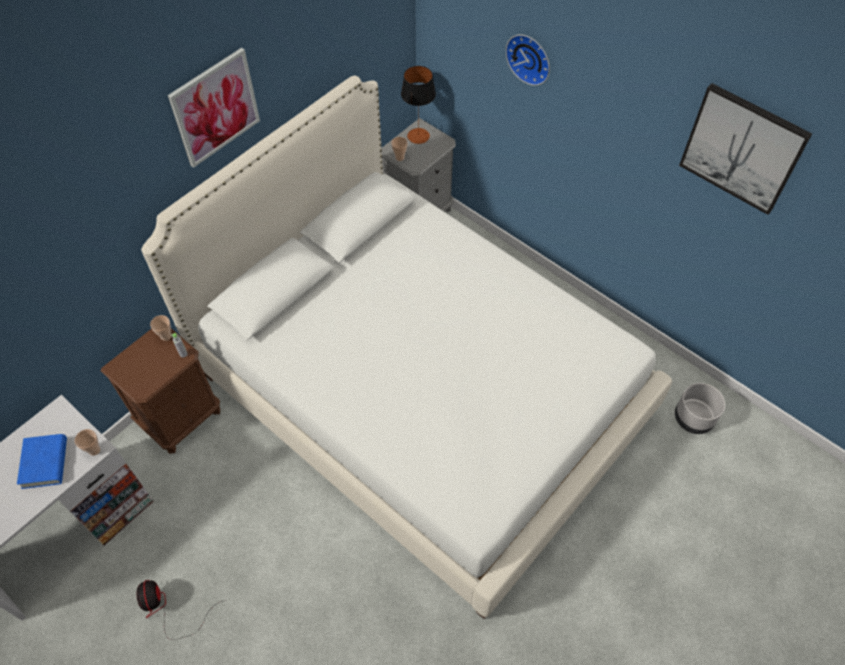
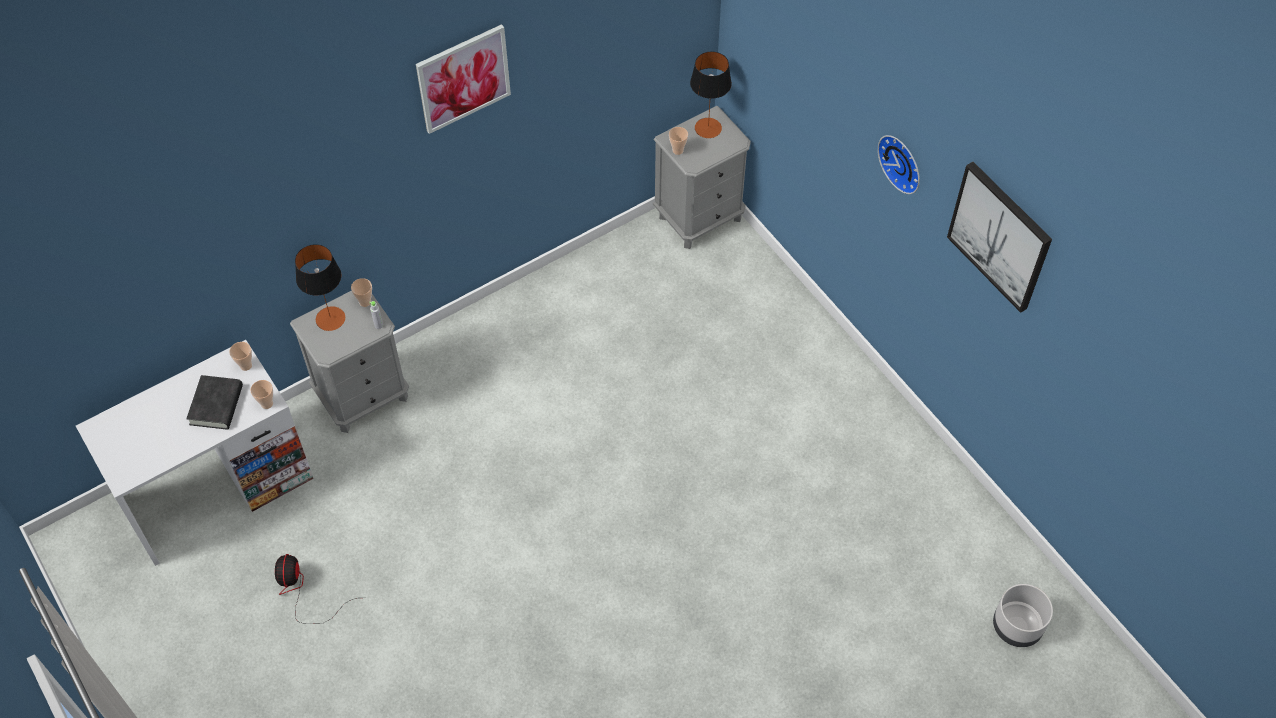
camera: 15 degrees right, 0 degrees up
(45, 463) = (216, 405): blue book -> black book
(66, 418) = (246, 365): none -> cup
(137, 357) = (330, 318): none -> table lamp
(181, 417) = (363, 396): brown nightstand -> grey nightstand
(422, 394) = (638, 432): white bed -> none
(530, 58) = (822, 80): wall clock -> wall clock (902, 162)
(693, 418) = (946, 533): grey planter -> grey planter (1016, 626)

